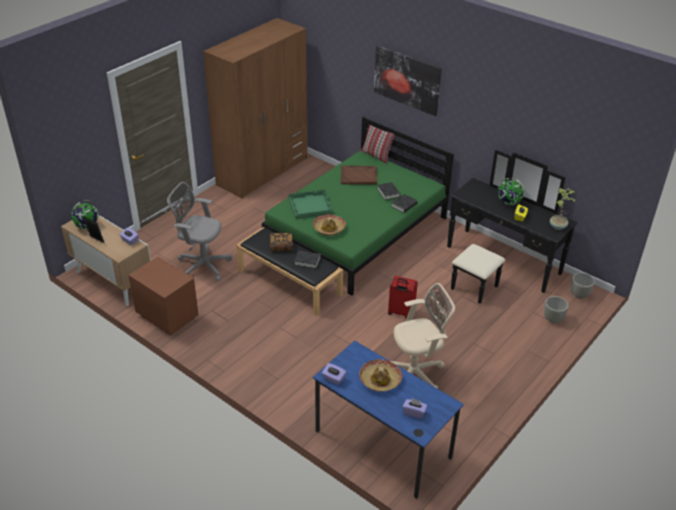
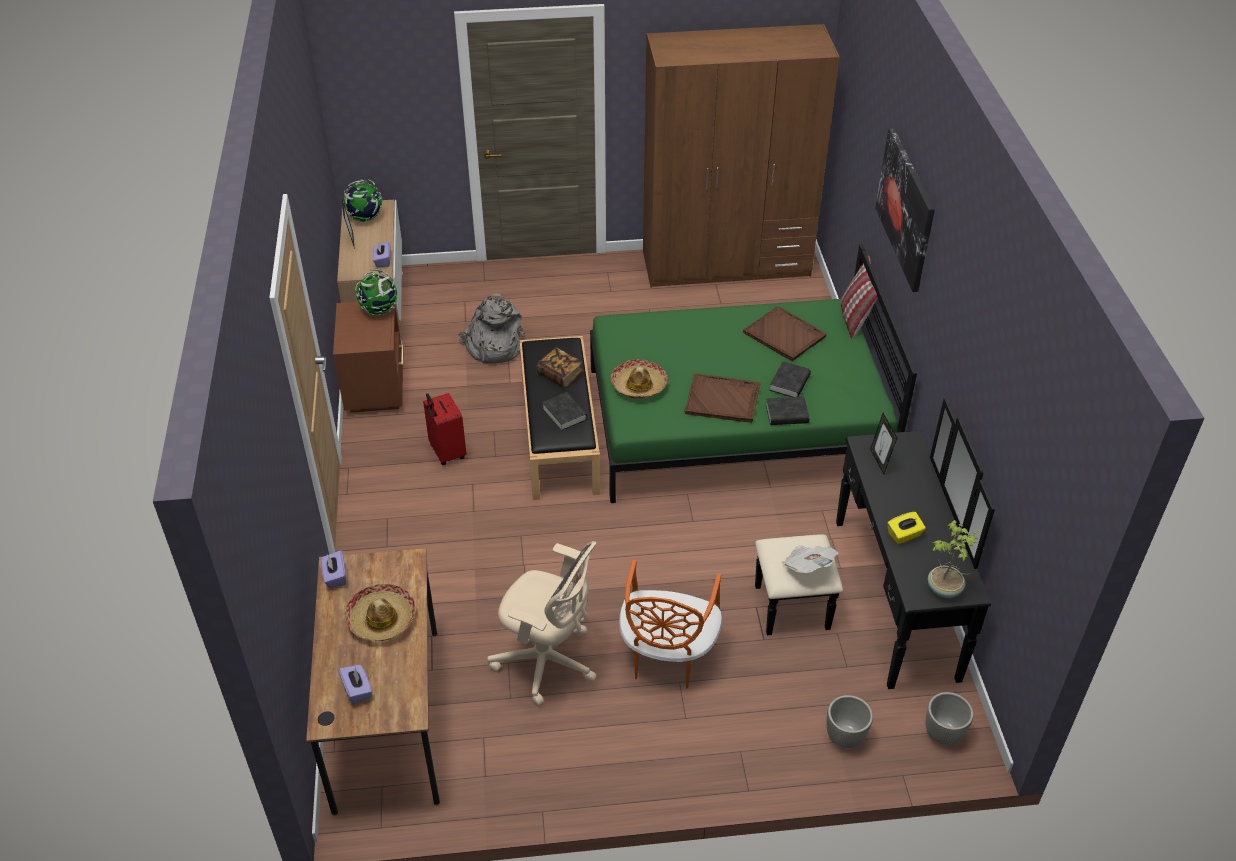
camera: 45 degrees right, 5 degrees up
(202, 264) = (492, 347): grey office chair -> grey backpack
(310, 205) = (660, 339): green tray -> none
(372, 214) = (723, 400): none -> brown tray
(382, 444) = (387, 717): blue desk -> brown desk
(400, 313) = (640, 570): red suitcase -> red suitcase (446, 453)
(456, 337) = (667, 656): none -> orange chair
(475, 197) = (879, 461): none -> picture frame
(486, 257) = (808, 567): none -> newspaper
(509, 202) = (921, 502): globe -> globe (379, 310)

